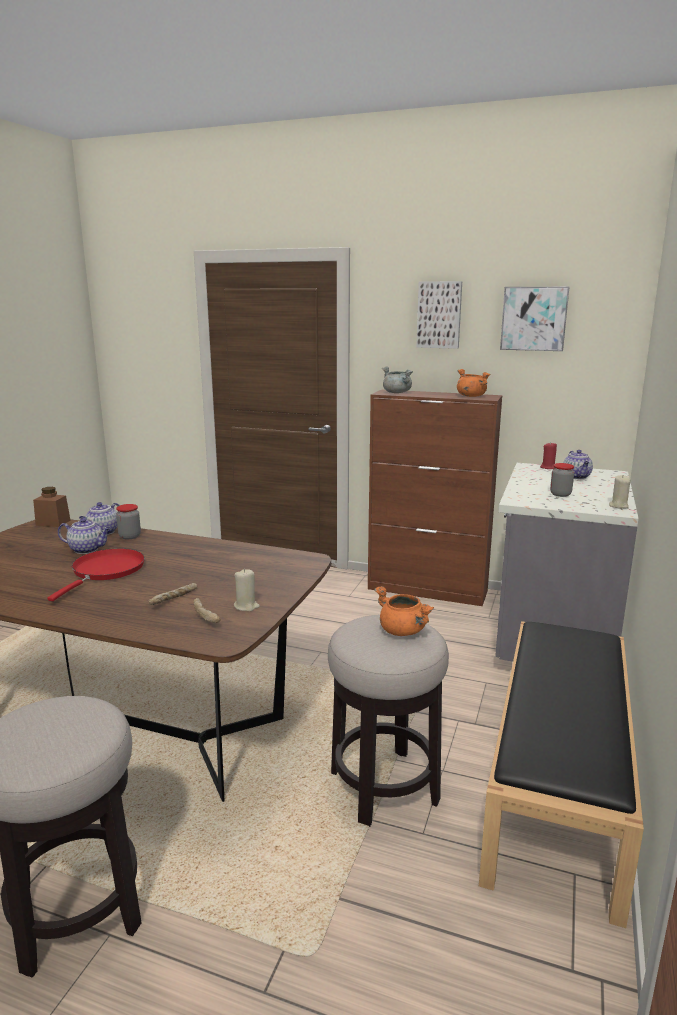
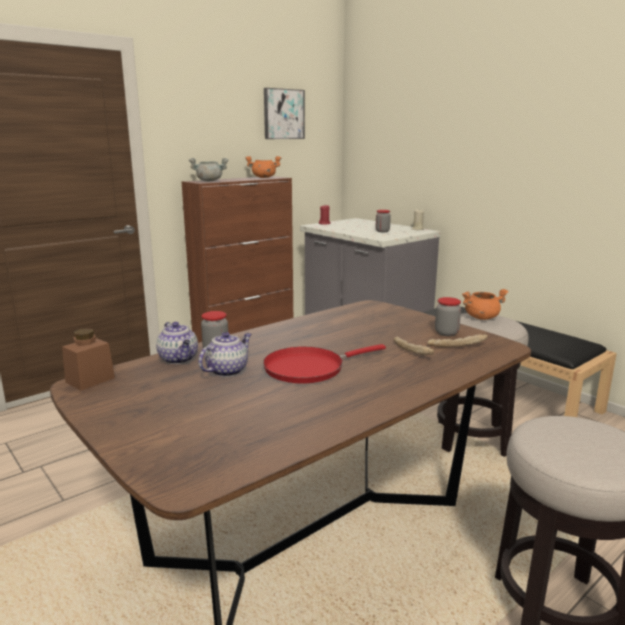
camera: 60 degrees left, 0 degrees up
(105, 571) = (309, 368): red frying pan -> red frying pan turned 75 degrees counterclockwise
(246, 606) = (446, 333): beige candle -> jar
(439, 315) = (219, 110): picture -> none
(577, 477) = (353, 224): teapot -> none

